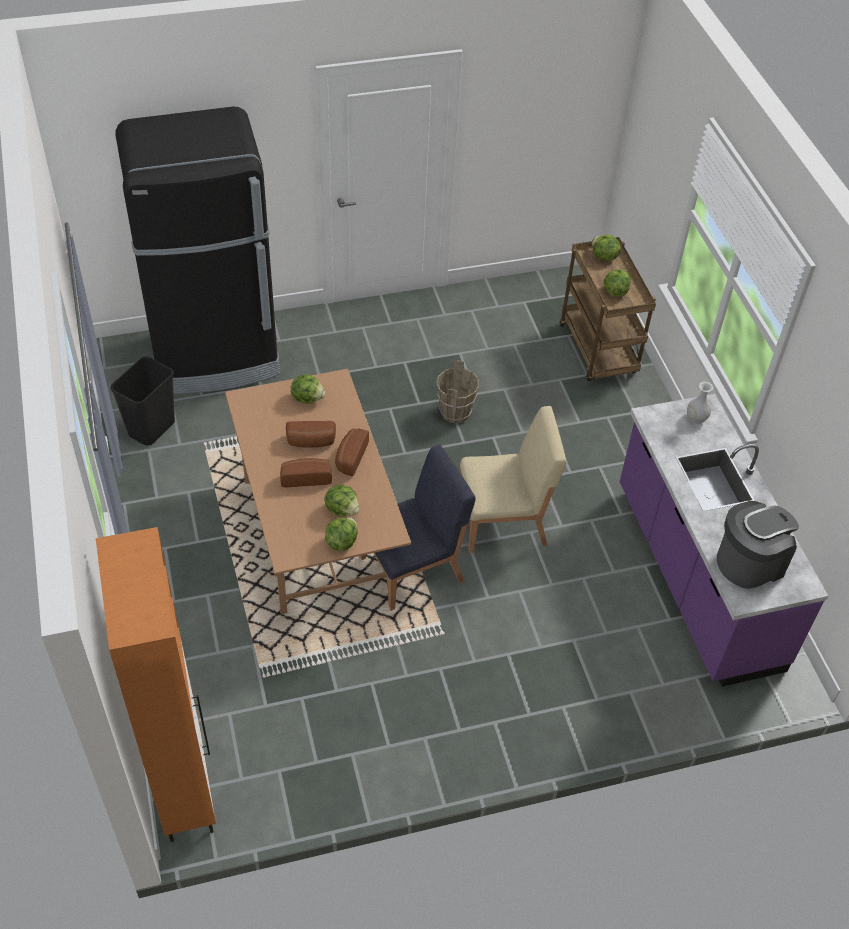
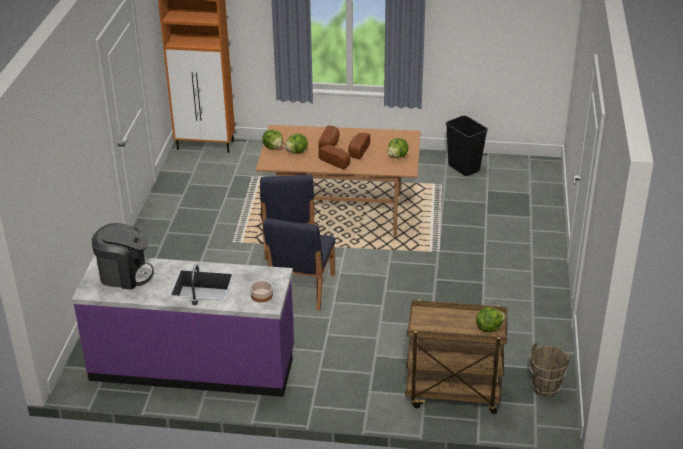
camera: 115 degrees right, 15 degrees down
(216, 356) = (524, 201): black fridge -> none
(455, 413) = (417, 294): brown bucket -> brown bucket (545, 388)
(504, 522) = (301, 289): beige chair -> blue chair
(615, 291) = (440, 320): lettuce -> none
(696, 418) = (262, 295): white vase -> bowl
(750, 562) = (125, 274): coffee machine -> coffee machine turned 75 degrees counterclockwise

